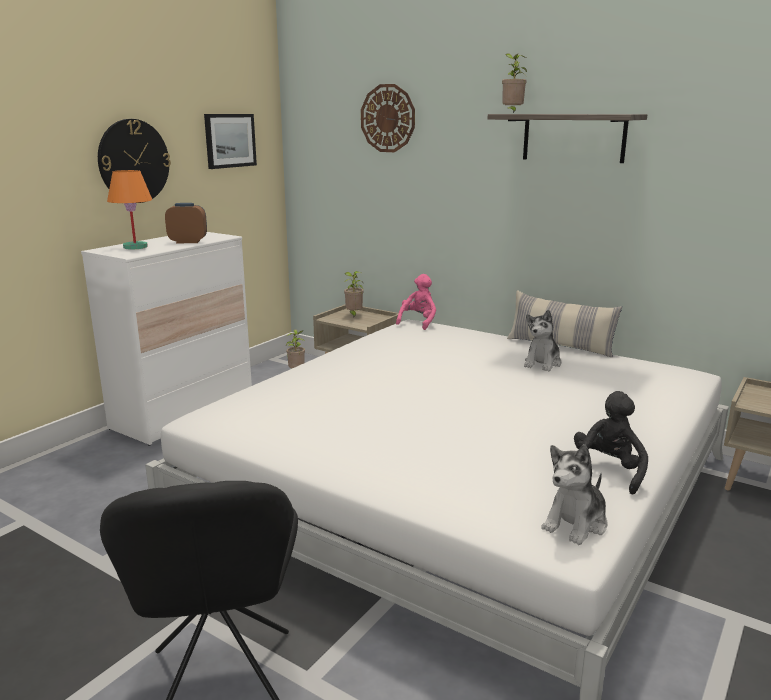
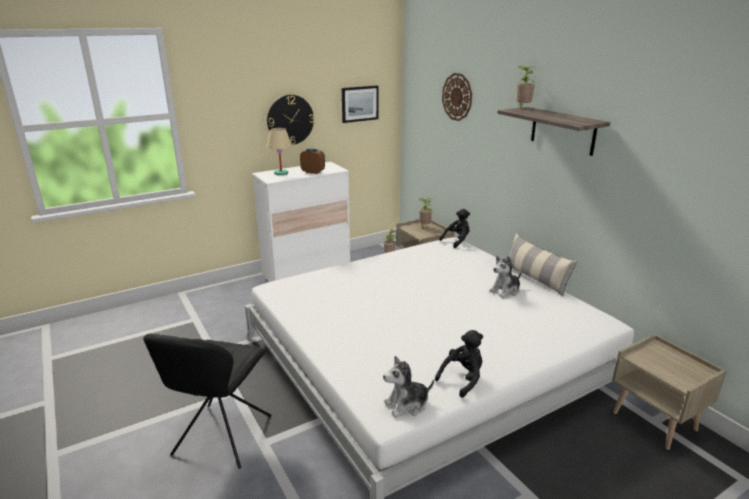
camera: 25 degrees right, 5 degrees up
(136, 247) = (281, 173): orange table lamp -> beige table lamp
(418, 322) = (457, 241): pink plush toy -> black plush toy

